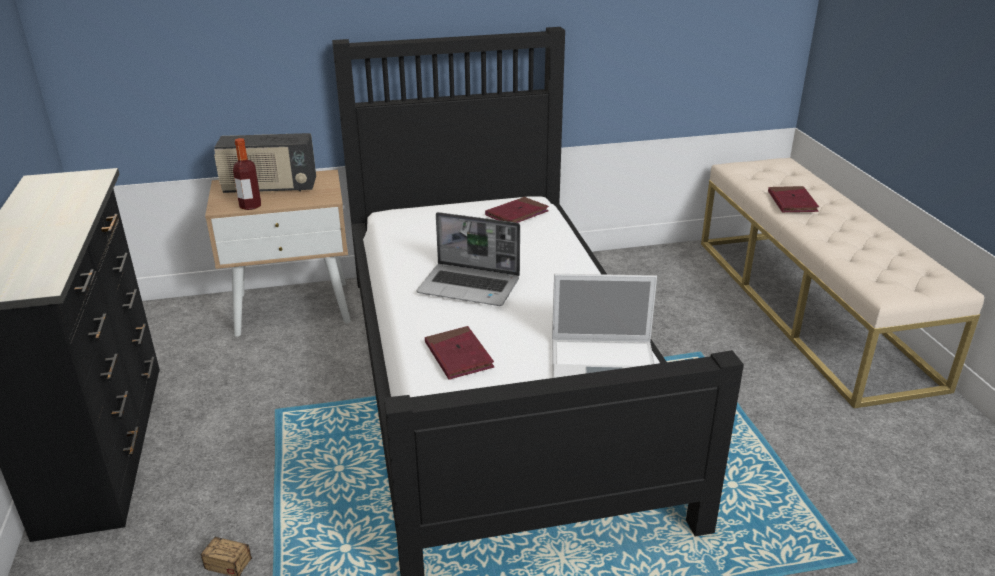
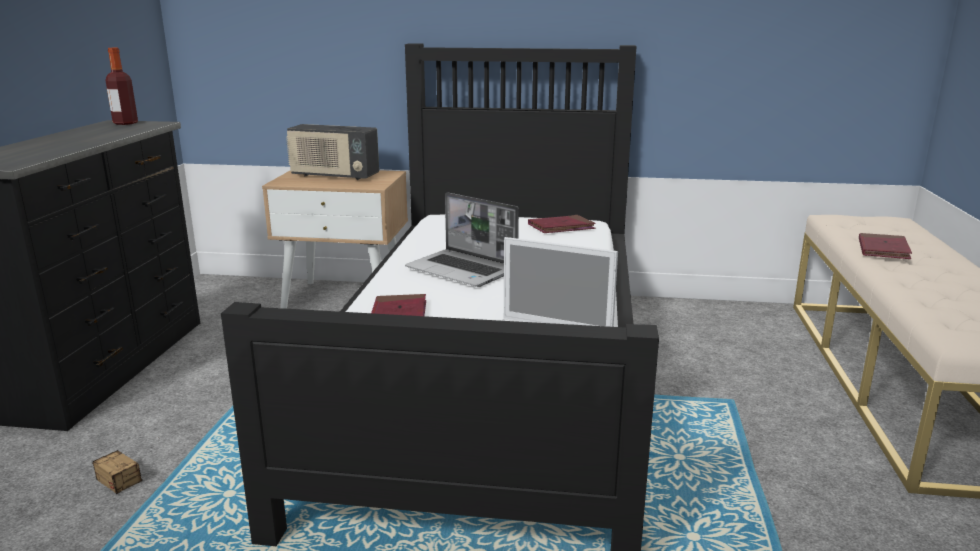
camera: 20 degrees right, 10 degrees down
(250, 206) = (305, 184): bottle -> bottle (125, 123)

